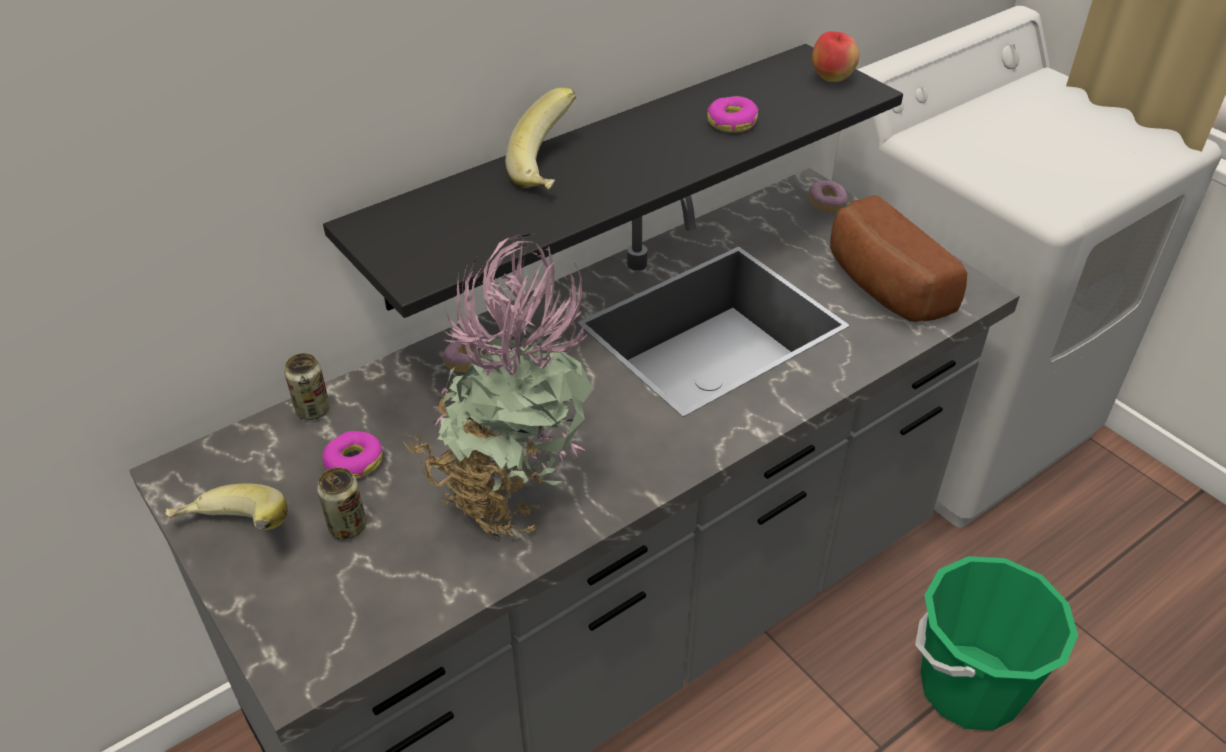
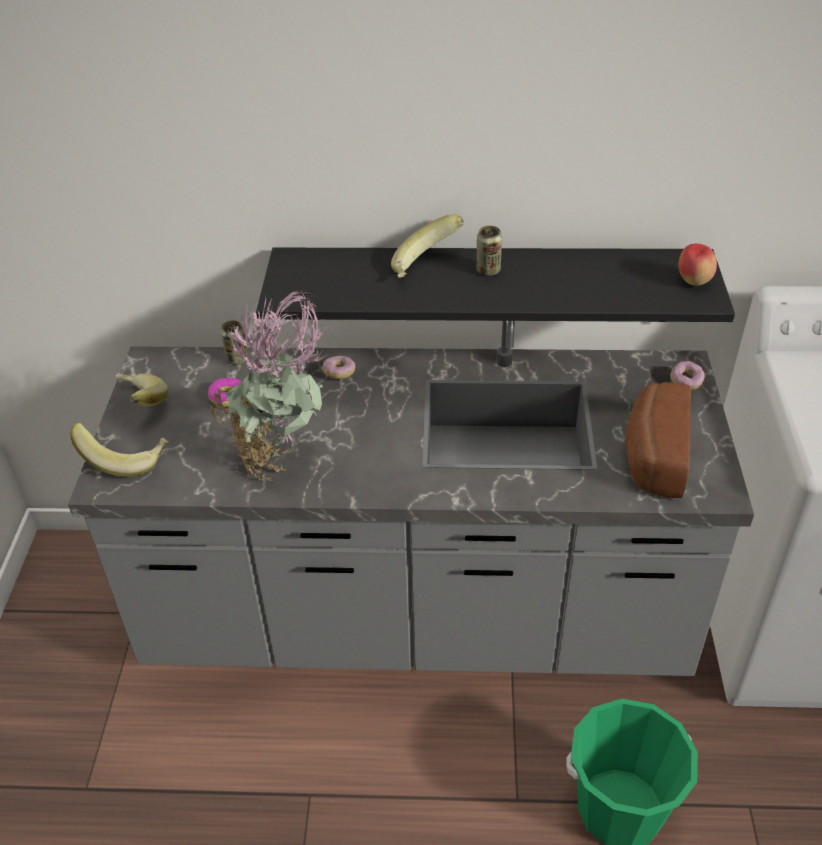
camera: 40 degrees right, 0 degrees up
(297, 618) = (125, 459): none -> banana
(348, 527) = (191, 428): can -> can (488, 270)
(731, 122) = (578, 284): donut -> none

